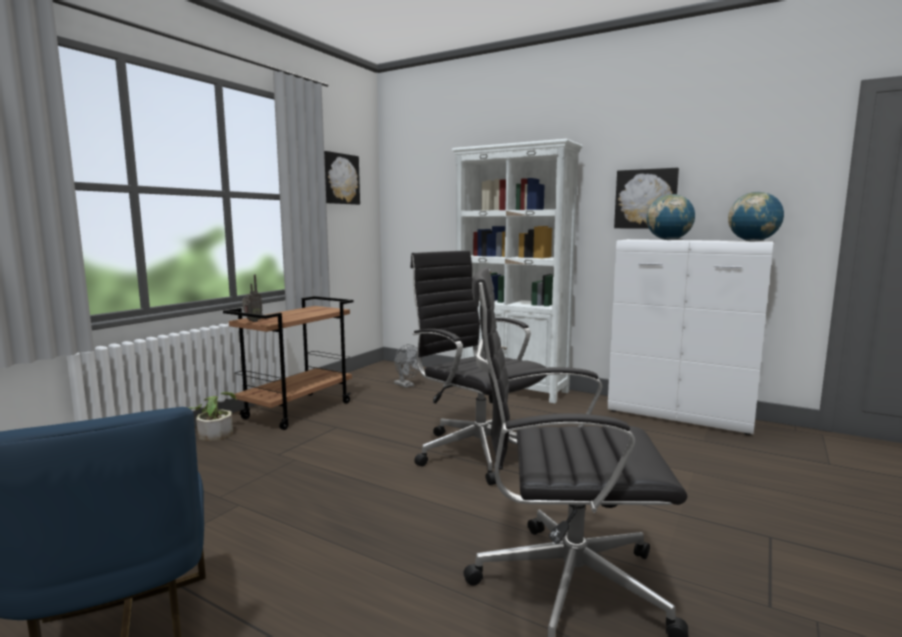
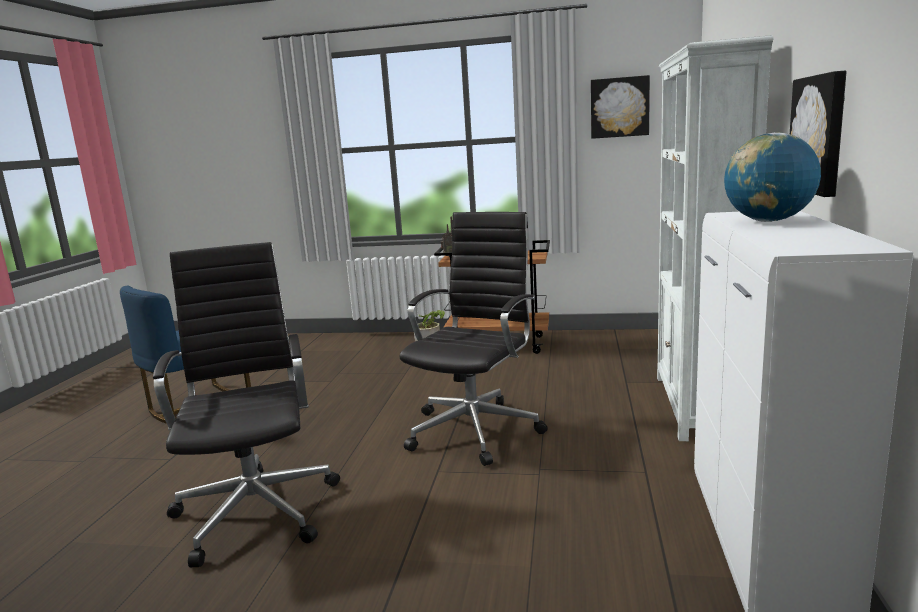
camera: 70 degrees right, 5 degrees up
(406, 385) = (620, 359): grey fan -> none
(753, 241) = (818, 246): globe -> none

